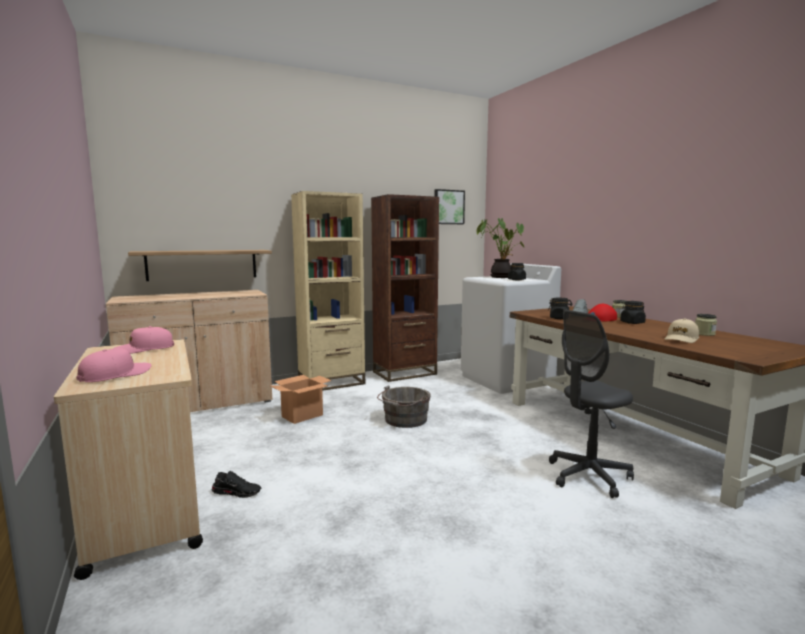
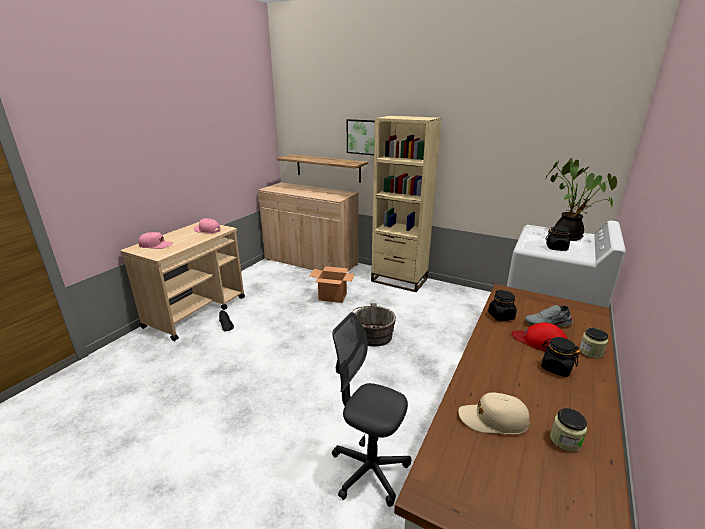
camera: 55 degrees right, 15 degrees up
(404, 373) = (465, 297): brown bookcase -> none
(448, 207) = (571, 130): picture -> picture (362, 137)

